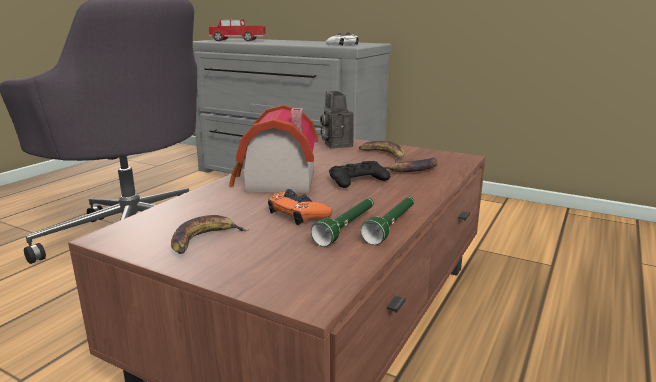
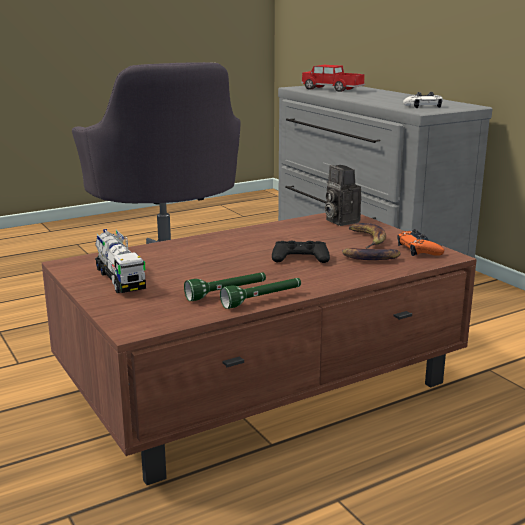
camera: 30 degrees right, 0 degrees up
(204, 240) = (119, 279): banana -> toy truck
(275, 182) = (229, 246): toy house -> none
(298, 213) = (208, 275): orange game controller -> orange game controller (419, 249)
(335, 144) = (340, 221): camera -> camera turned 45 degrees counterclockwise

